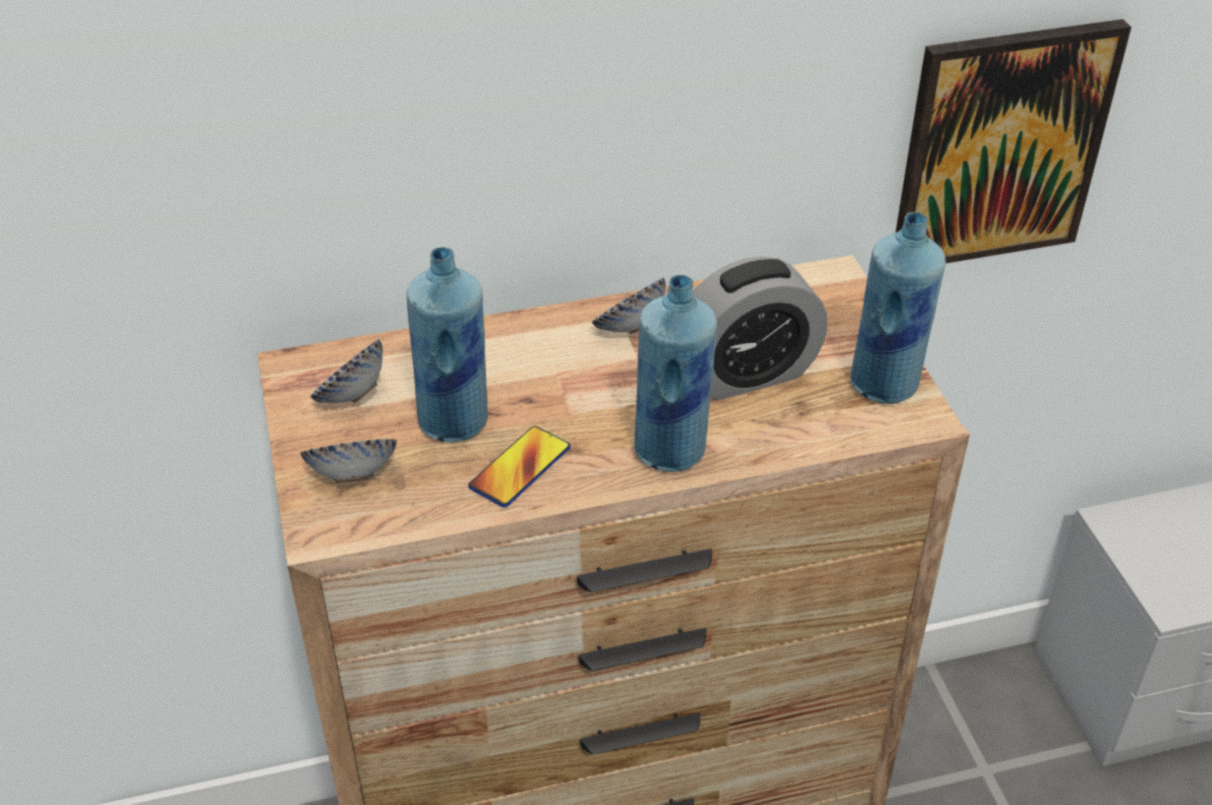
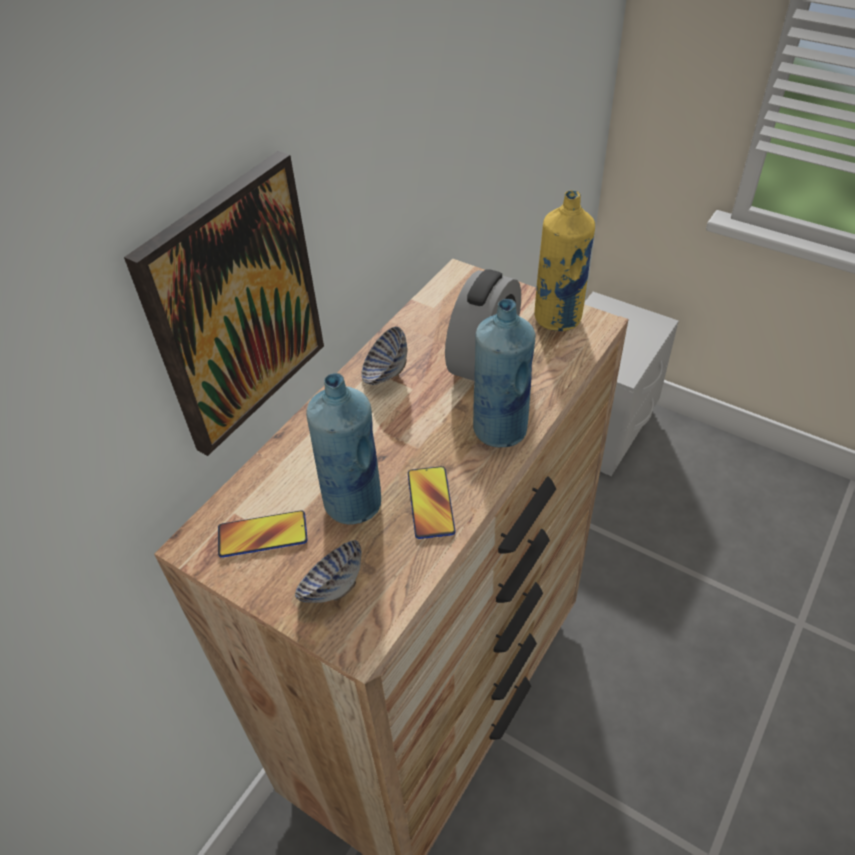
camera: 40 degrees left, 5 degrees up
(351, 396) = (262, 535): bowl -> phone
(885, 384) = (558, 318): blue bottle -> yellow bottle
(1001, 146) = (495, 149): picture -> picture (235, 307)

